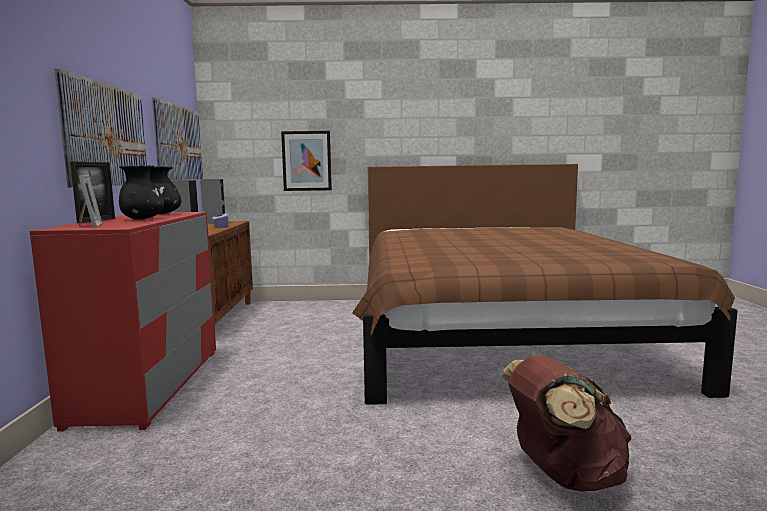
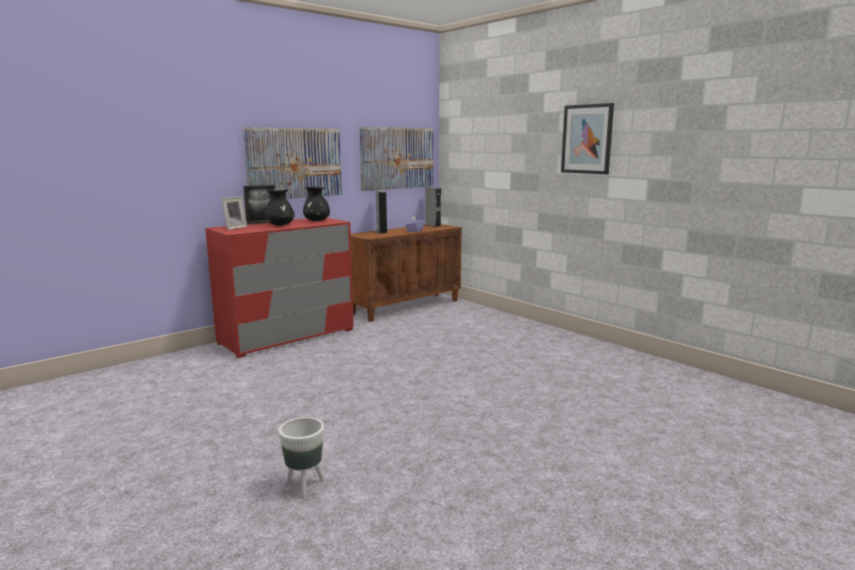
camera: 50 degrees right, 5 degrees up
(306, 161) = (507, 175): picture -> picture (587, 139)
(496, 335) = (555, 394): brown bed -> none
(563, 475) = (305, 486): brown backpack -> white planter

